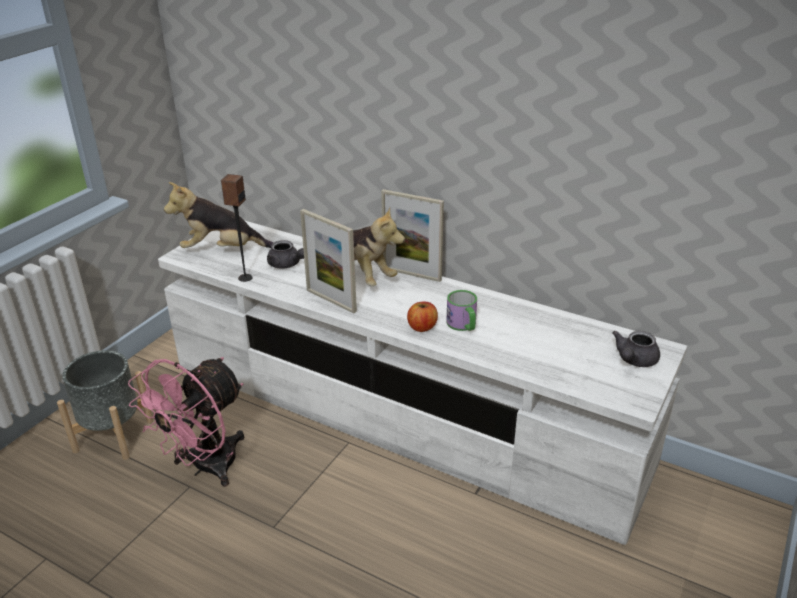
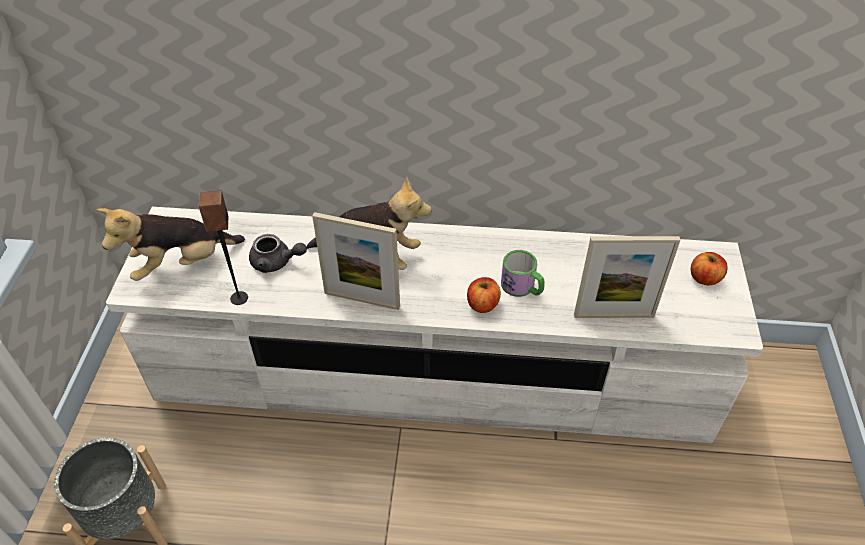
camera: 25 degrees left, 15 degrees up
(205, 467) = (265, 520): pink fan -> none
(412, 274) = (425, 233): picture frame -> picture frame (613, 315)
(634, 360) = (704, 278): grey teapot -> apple

